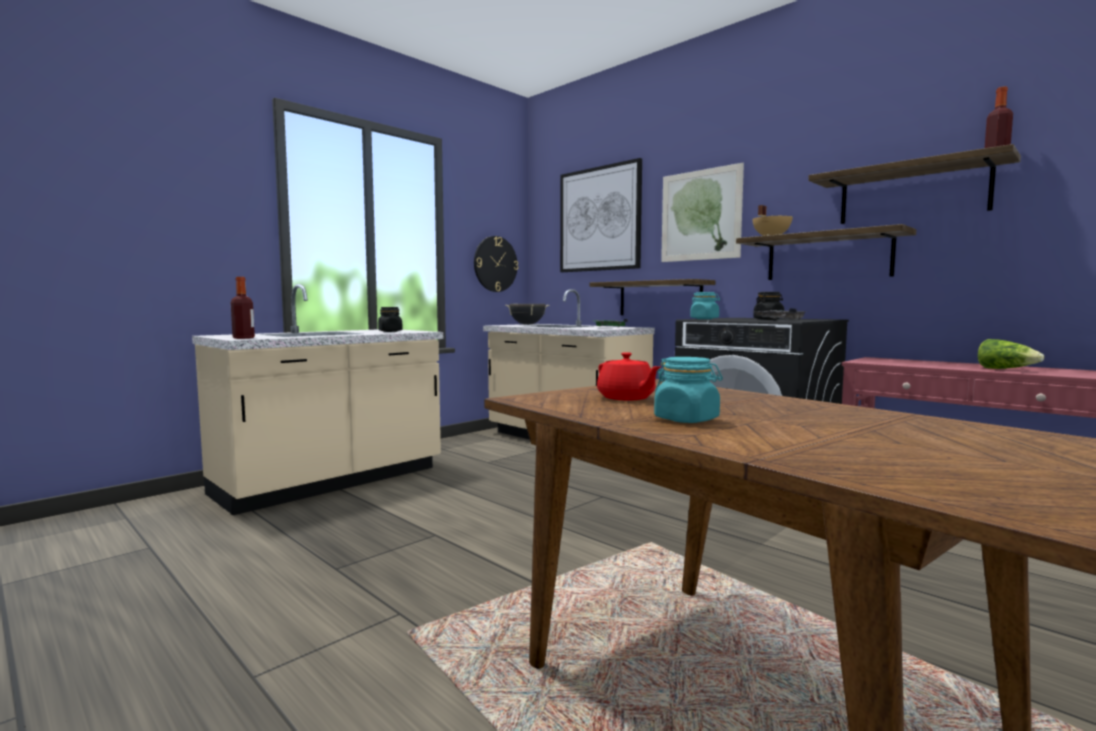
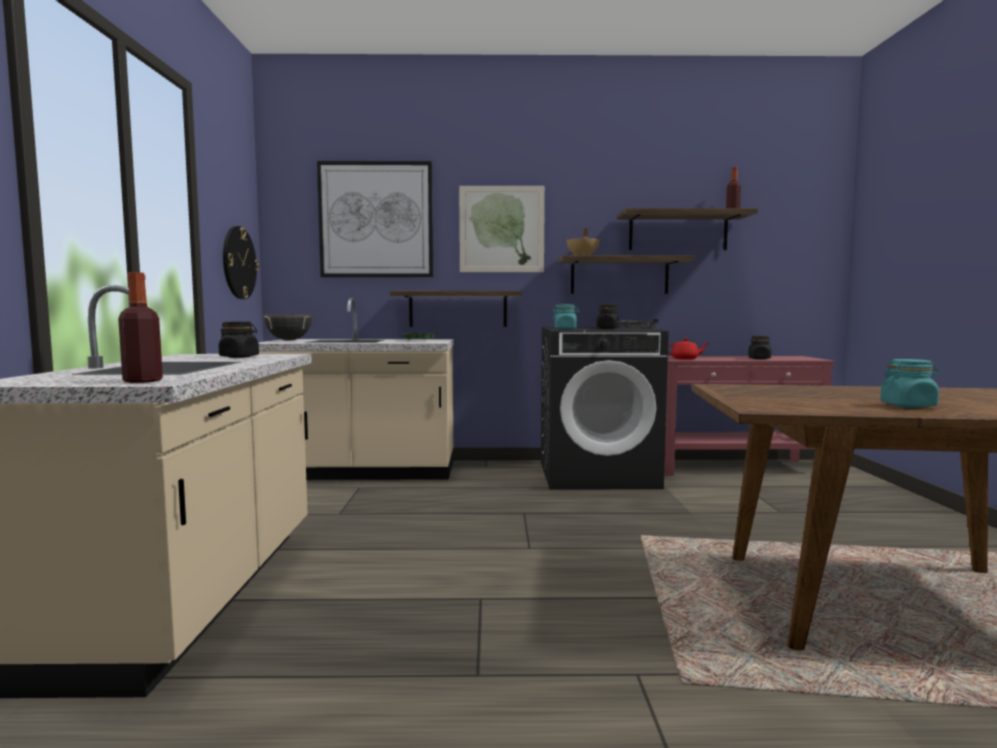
camera: 45 degrees left, 0 degrees up
(626, 398) = (793, 398): red teapot -> red teapot (685, 359)
(1006, 369) = (759, 358): lettuce -> black jar

